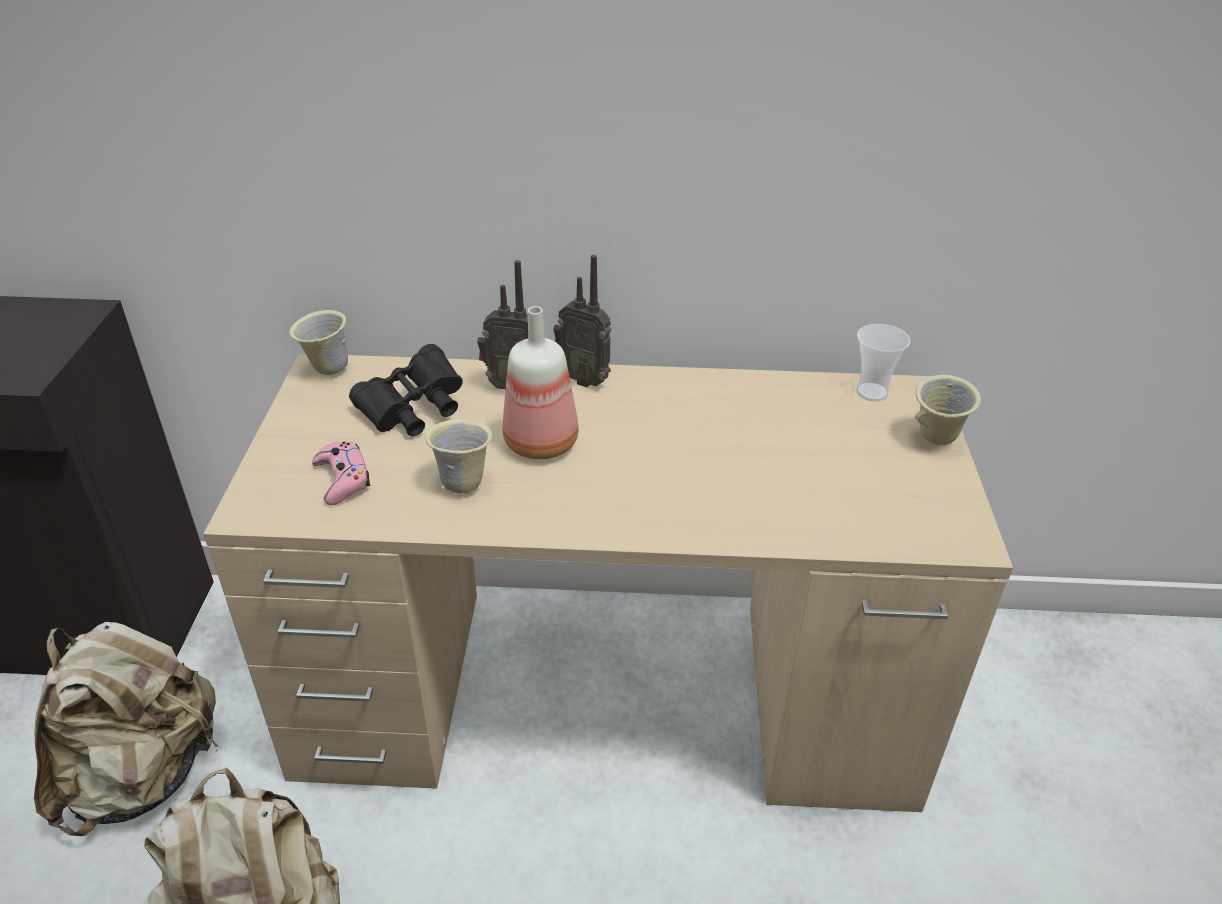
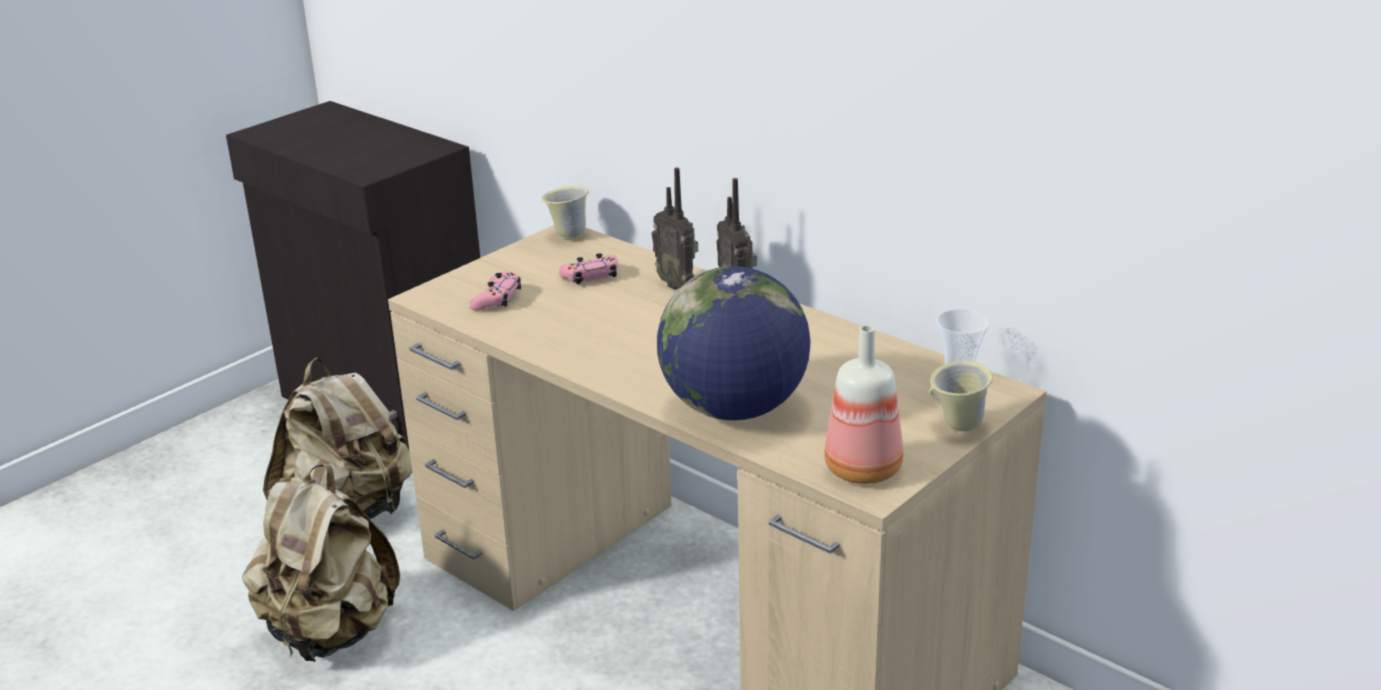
camera: 40 degrees right, 10 degrees down
(413, 411) = (590, 276): black binoculars -> pink game controller
(463, 483) = (566, 326): beige mug -> none
(542, 442) = (650, 322): bottle -> bottle (865, 469)
(747, 508) = (734, 409): none -> globe

